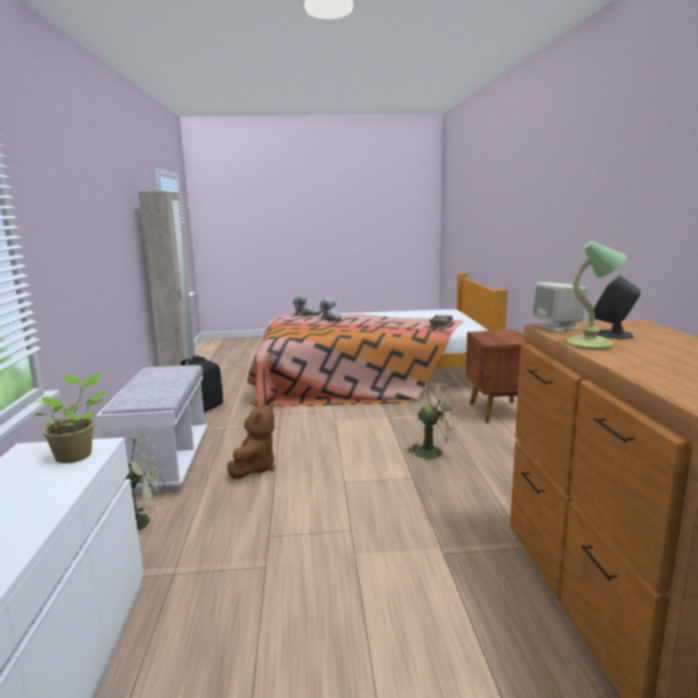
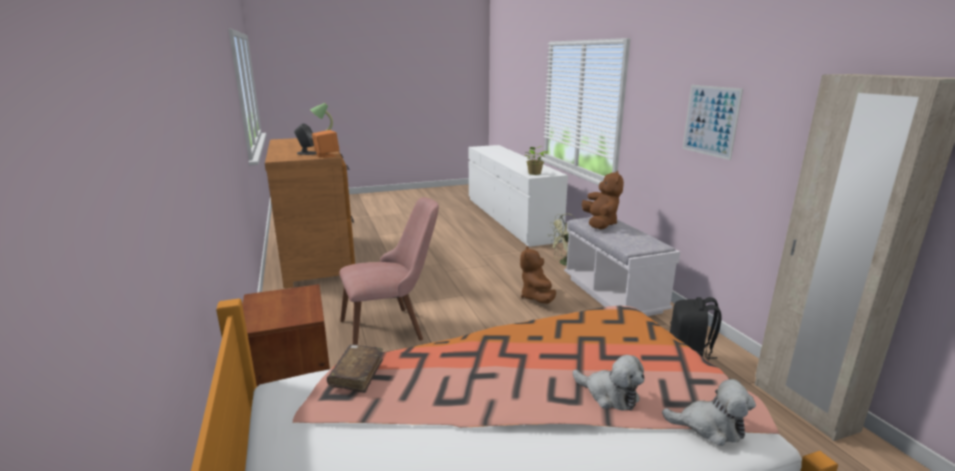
camera: 165 degrees right, 5 degrees up
(96, 241) = (710, 121): none -> picture
(154, 392) = (600, 224): none -> brown plush toy
(434, 452) = (392, 327): green fan -> pink chair
(557, 327) = (326, 156): beige speaker -> orange speaker

